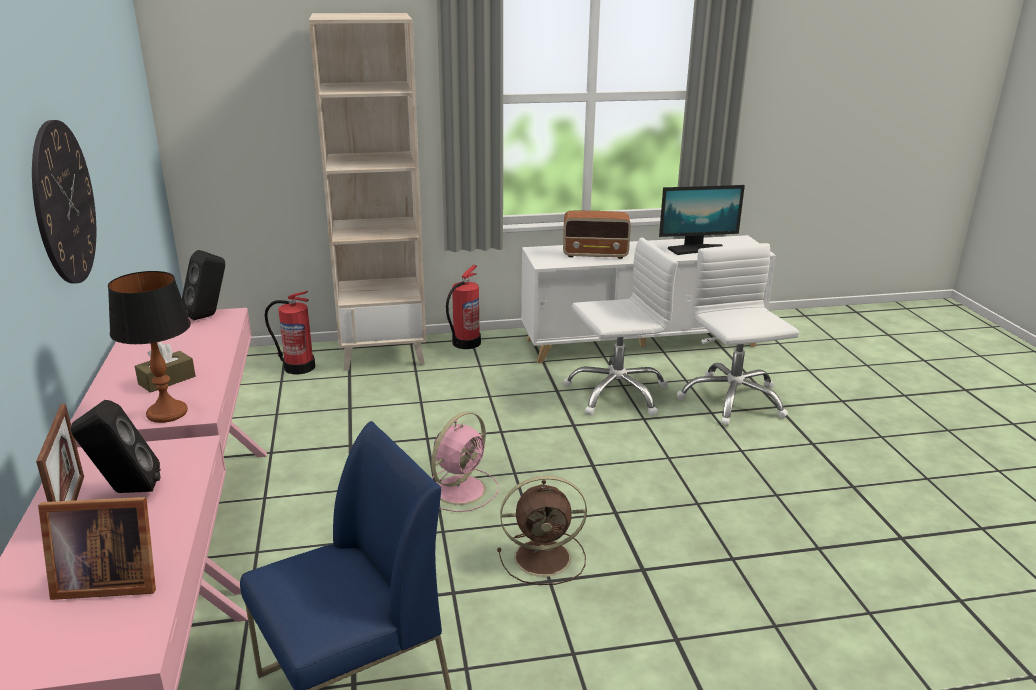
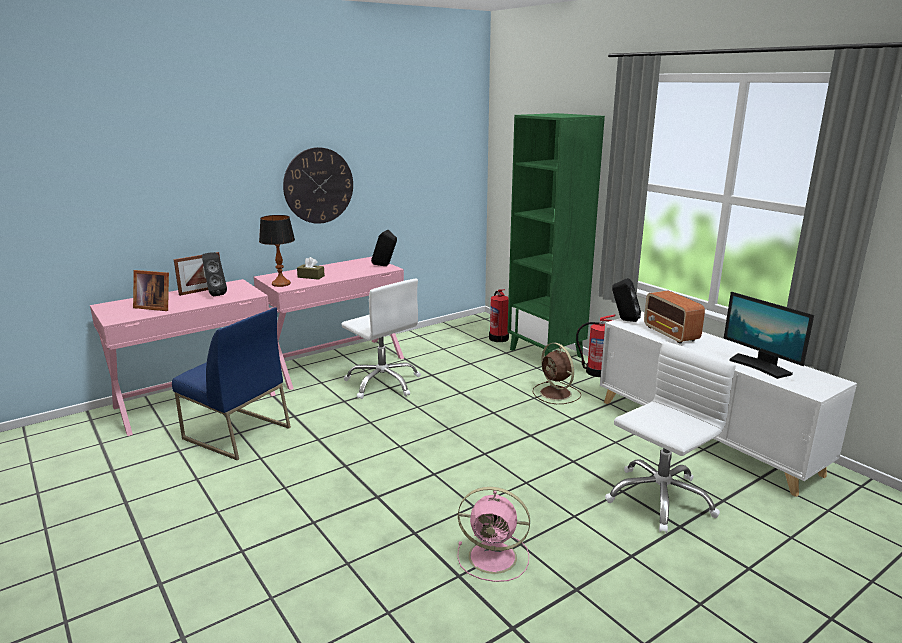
camera: 65 degrees right, 5 degrees down
(106, 581) = (154, 307): picture frame -> picture frame turned 45 degrees counterclockwise
(383, 353) = (546, 353): beige bookcase -> green bookcase
(462, 489) = (416, 416): pink fan -> pink fan (495, 557)
(539, 260) = (624, 320): none -> black speaker
(545, 557) = (367, 459): brown fan -> brown fan (556, 394)
(616, 393) = (599, 442): white office chair -> white office chair (383, 383)

